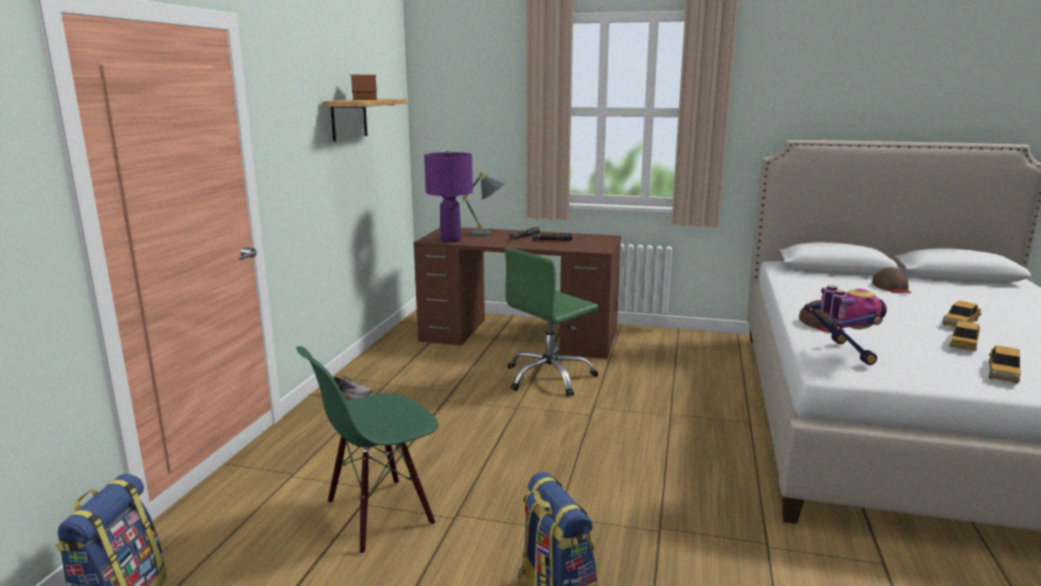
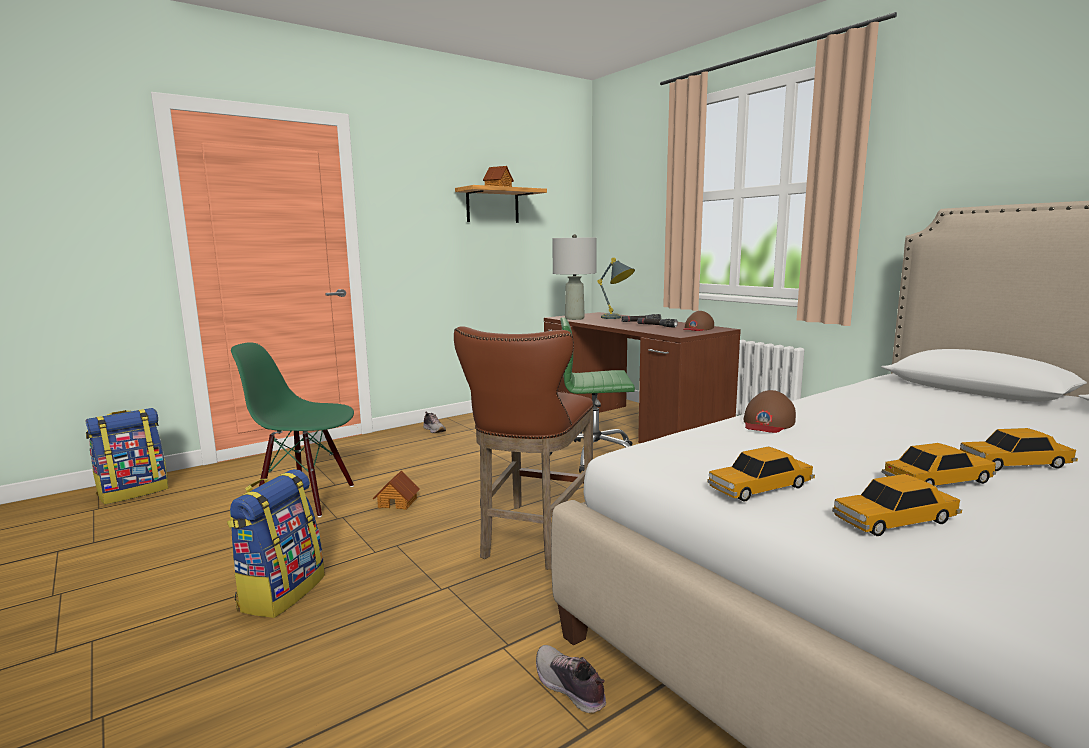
camera: 40 degrees right, 5 degrees down
(451, 240) = (575, 318): purple table lamp -> grey table lamp
(477, 480) = (398, 502): none -> toy house
(640, 465) = (532, 538): none -> brown stool
(838, 548) = (569, 688): none -> shoe
(843, 352) = (697, 444): toy robot -> none
(892, 287) = (1017, 416): brown cap -> brown cap (697, 328)
(929, 372) = (760, 487): none -> toy car

